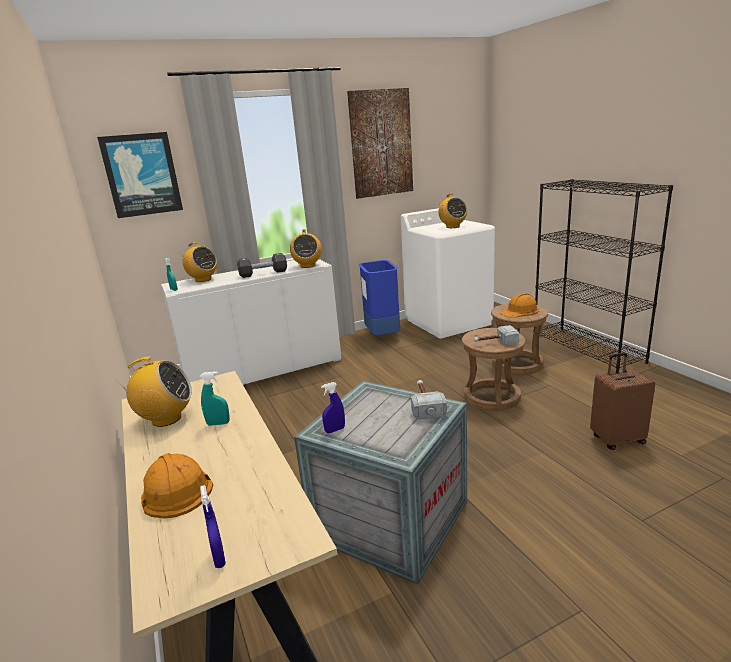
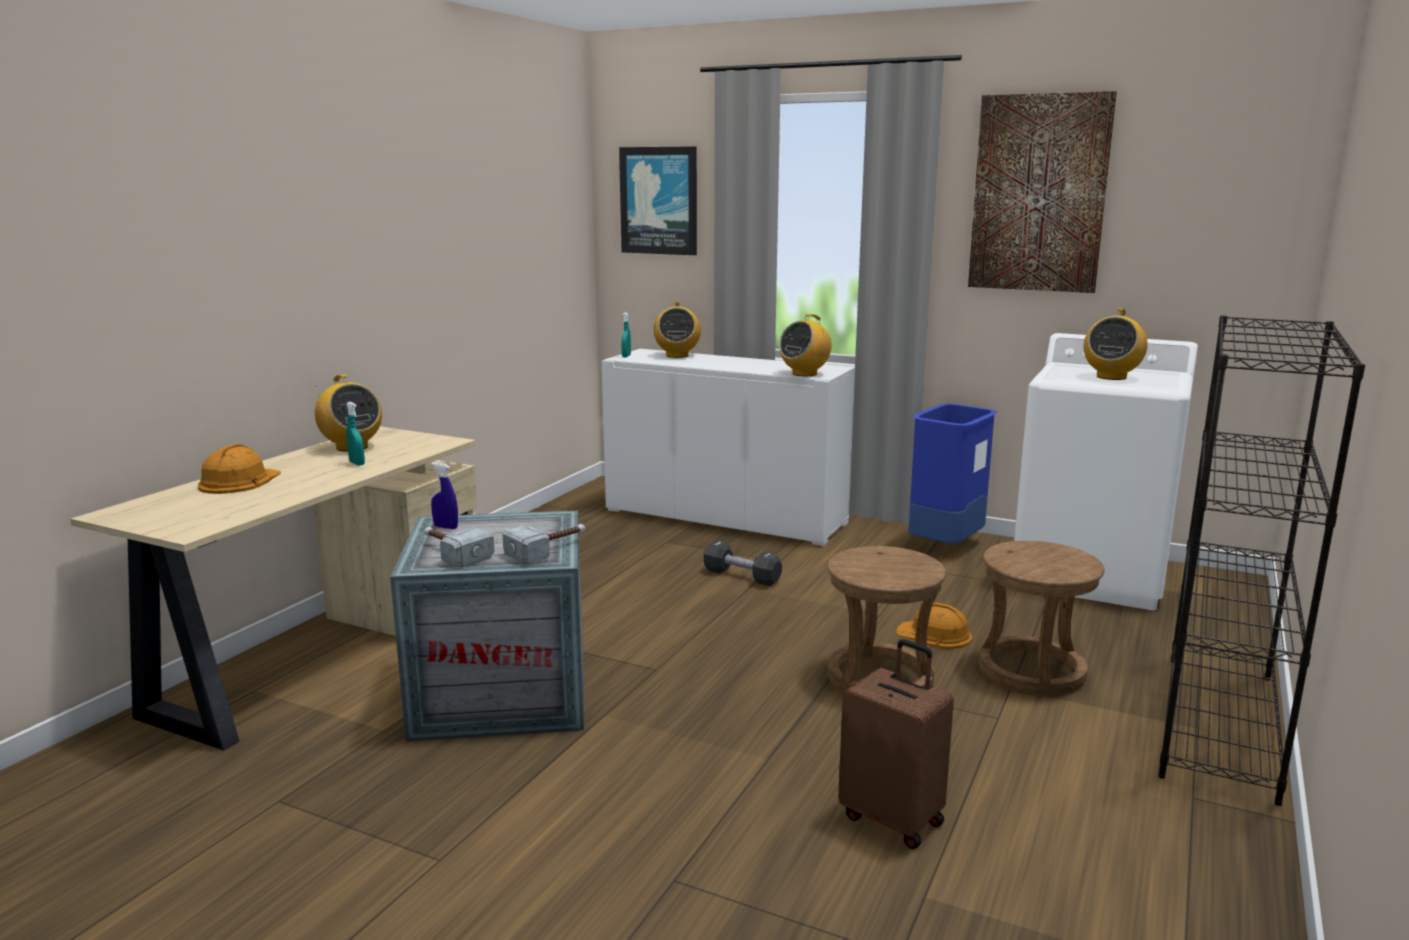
camera: 50 degrees right, 5 degrees down
(219, 558) = (155, 516): blue spray bottle -> none
(263, 273) = (738, 367): black dumbbell -> black dumbbell (742, 576)
(495, 343) = (870, 570): hammer -> hammer (452, 553)
(520, 311) = (1042, 560): orange hard hat -> orange hard hat (935, 634)

